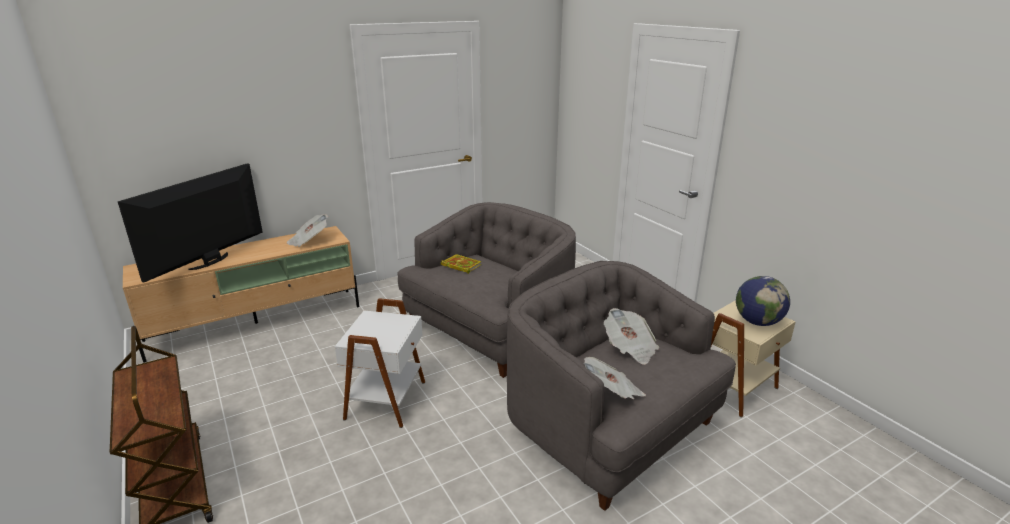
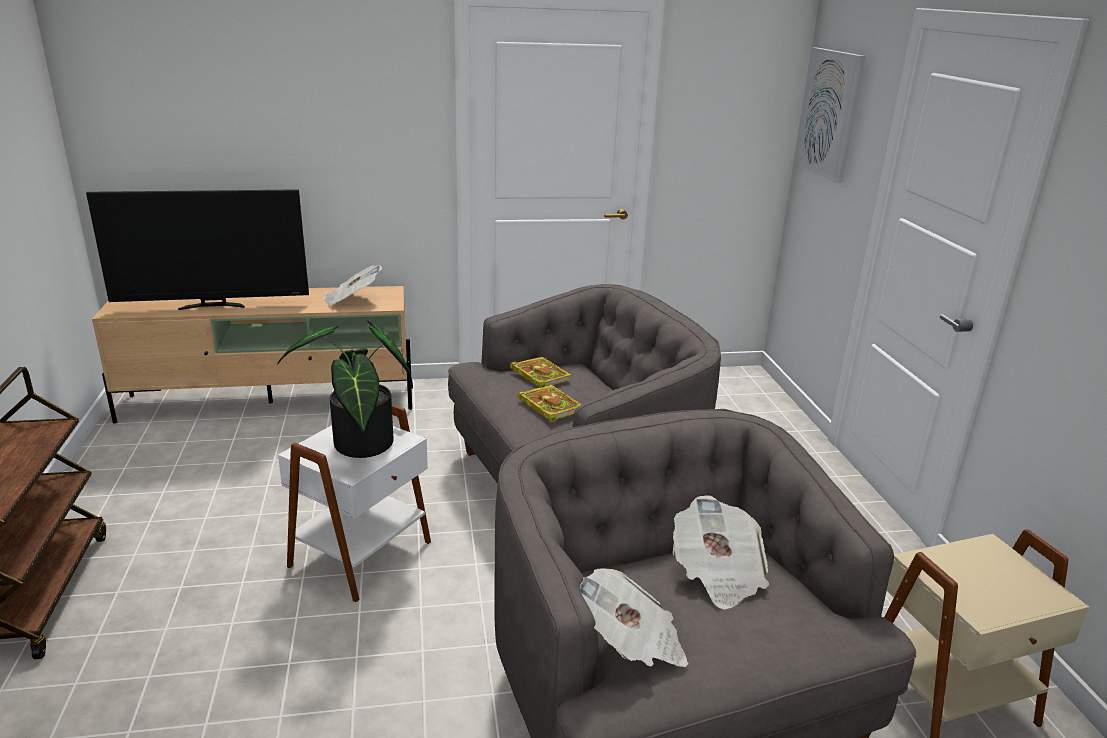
camera: 20 degrees right, 0 degrees up
(211, 262) = (213, 306): television -> television turned 150 degrees counterclockwise
(384, 330) = (359, 447): none -> potted plant
(479, 282) = (548, 405): none -> book
(581, 84) = (829, 113): none -> picture
(757, 322) = (1003, 588): globe -> none

